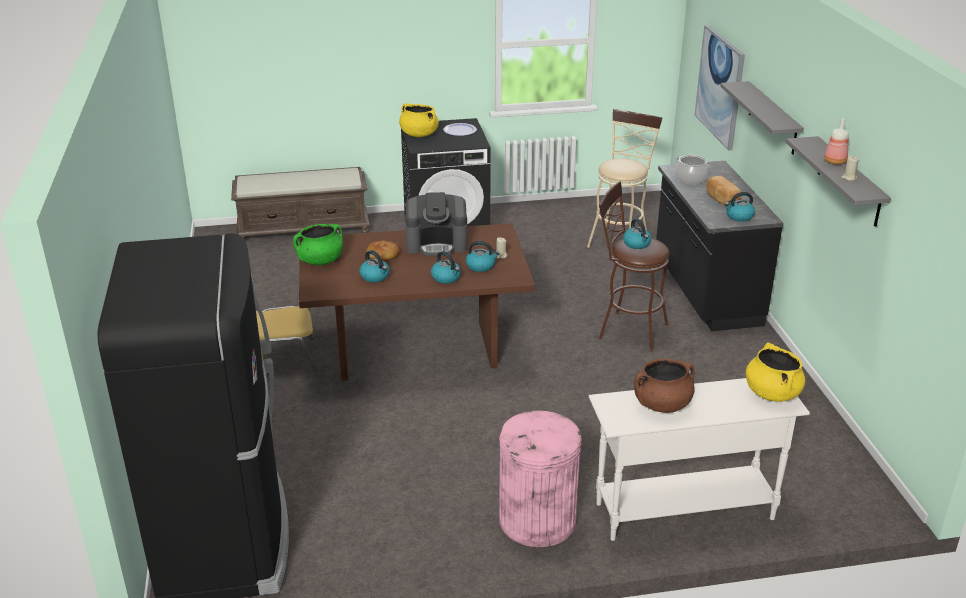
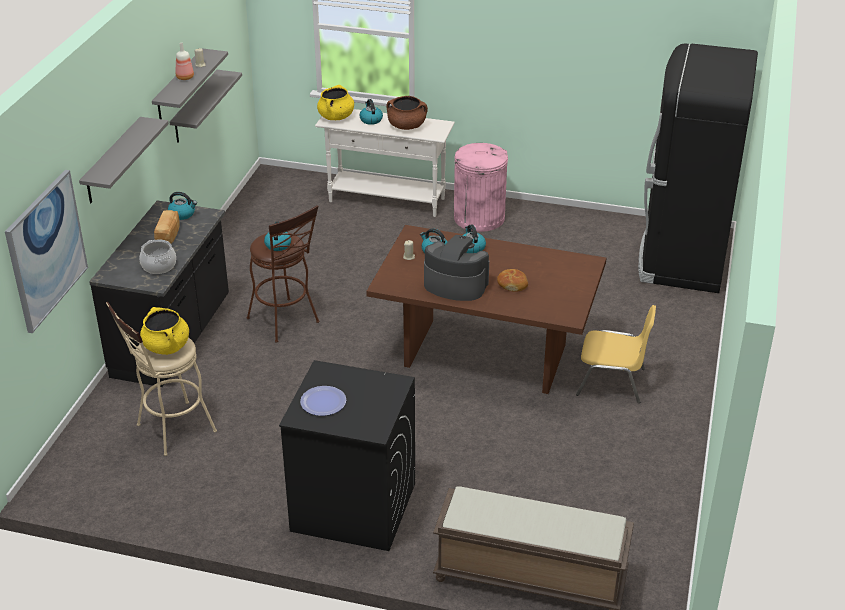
camera: 155 degrees left, 5 degrees up
(320, 261) = (573, 293): green cooking pot -> none
(375, 277) = (531, 264): kettle -> kettle (371, 120)
(419, 134) = (379, 409): yellow cooking pot -> yellow cooking pot (167, 347)
(858, 241) = (195, 107): none -> grey shelf

